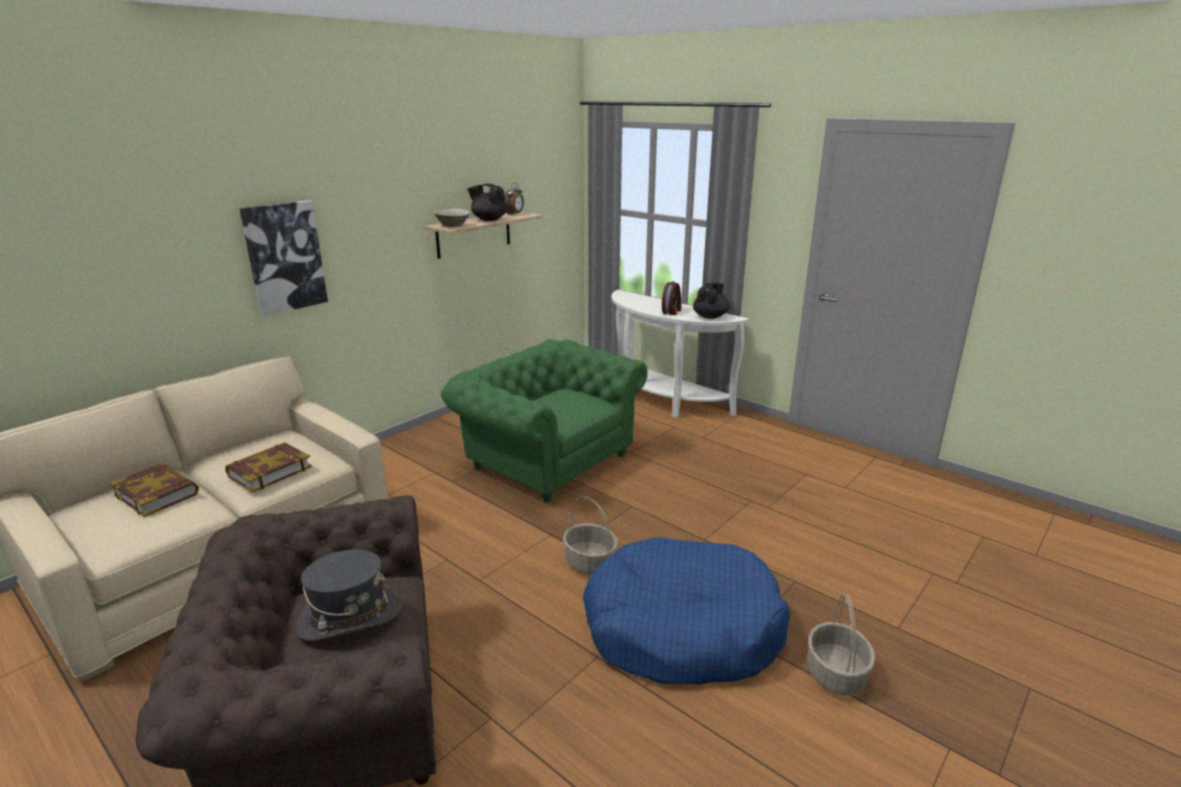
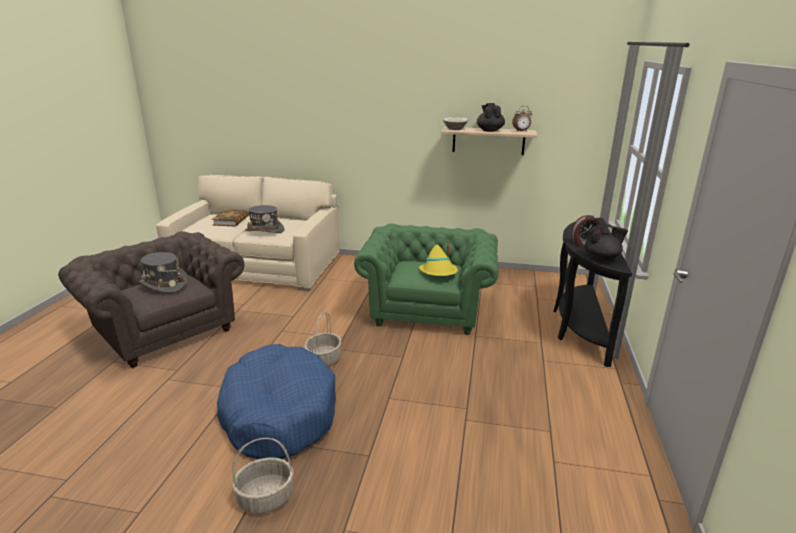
camera: 60 degrees right, 0 degrees up
(269, 471) = (265, 230): book -> grey hat
(284, 257) = (346, 128): picture -> none
(579, 400) = (439, 272): none -> yellow hat
(662, 401) = (578, 326): white console table -> black console table

